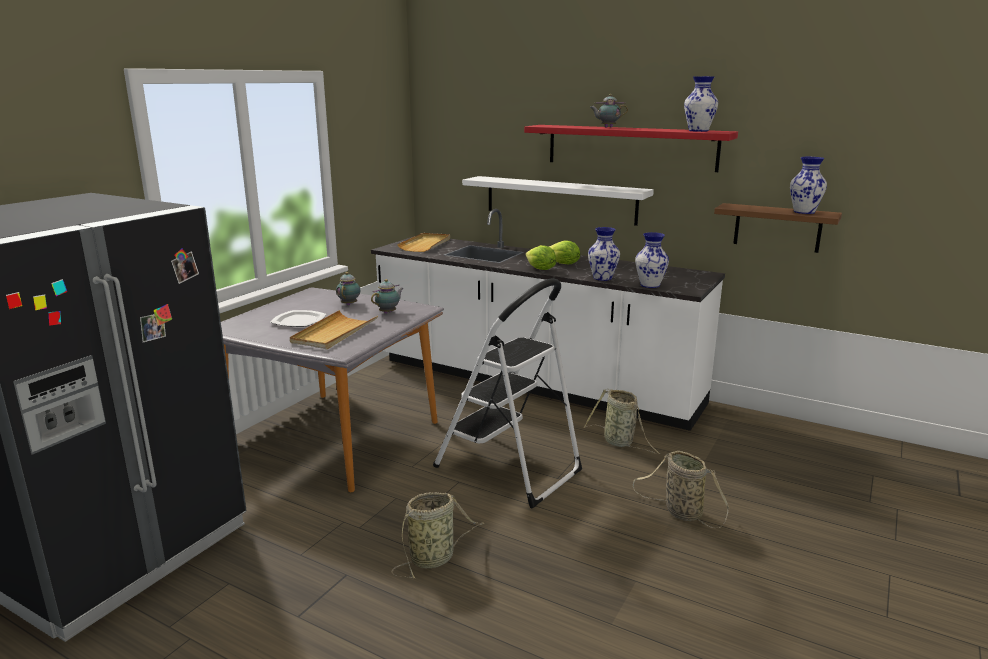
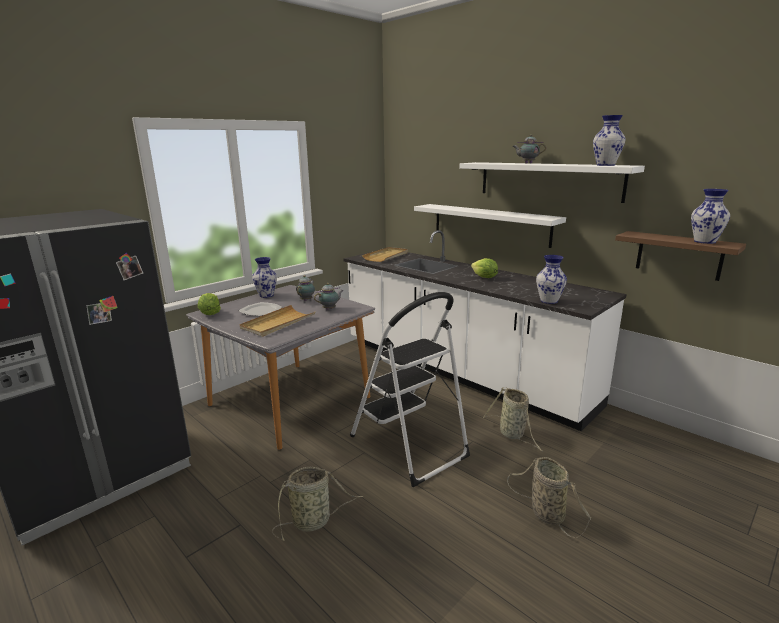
camera: 15 degrees right, 0 degrees up
(540, 269) = (462, 281): lettuce -> lettuce (210, 314)
(603, 278) = (510, 292): vase -> vase (267, 295)
(630, 147) = (548, 180): red shelf -> white shelf

